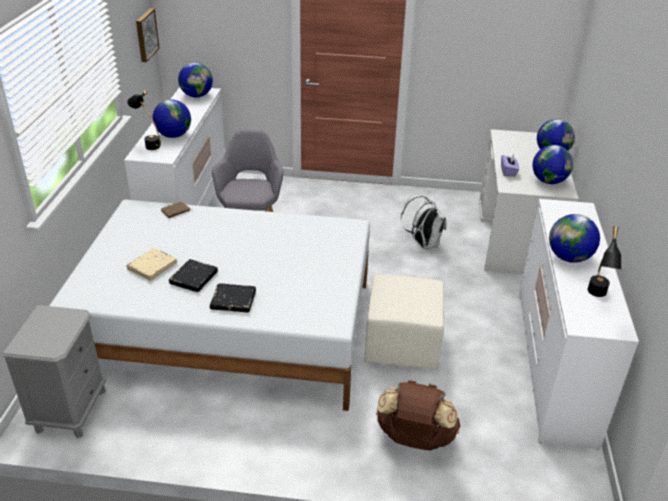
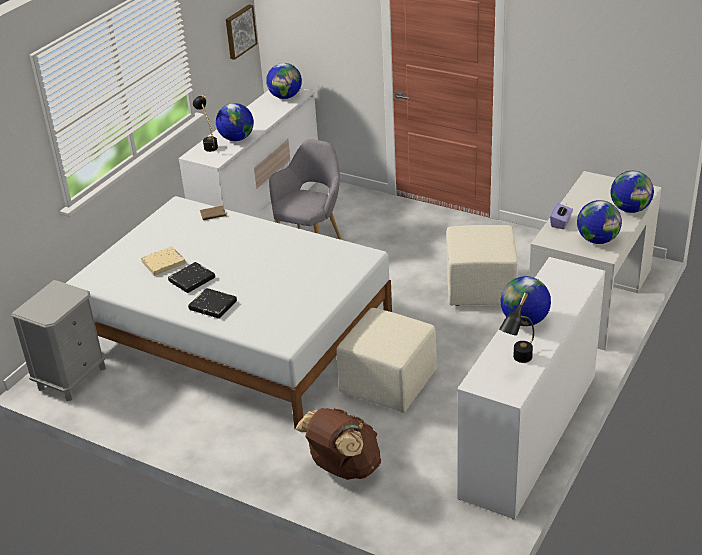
camera: 25 degrees right, 0 degrees up
(423, 243) = (480, 288): white backpack -> beige ottoman

